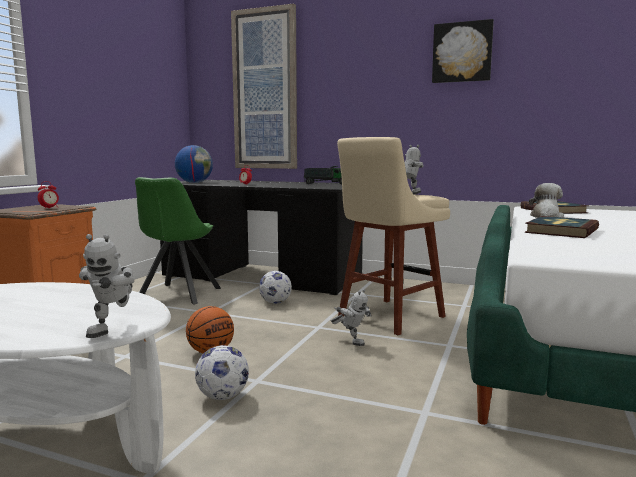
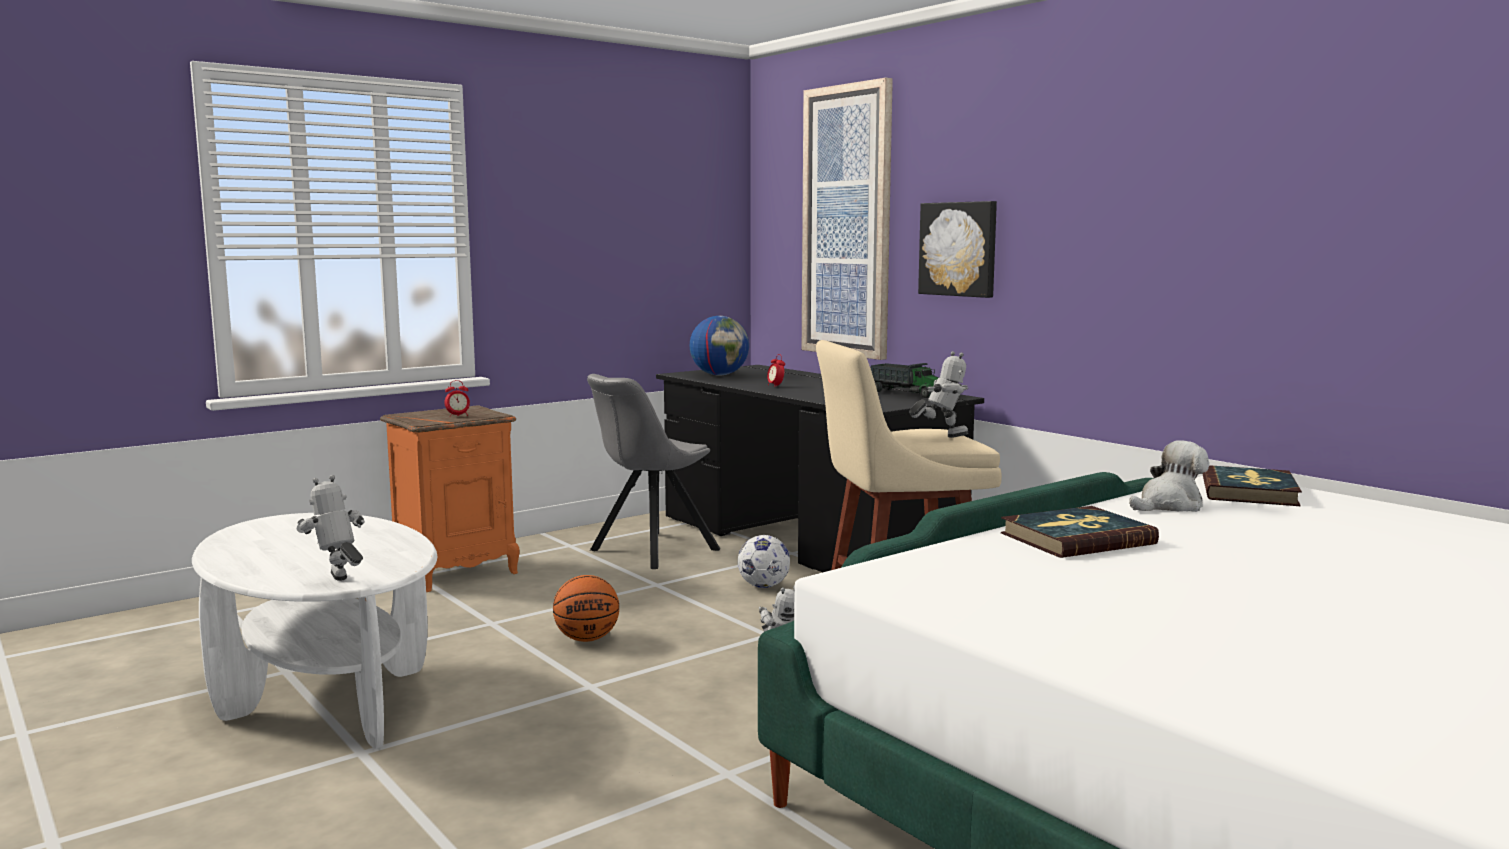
camera: 30 degrees right, 0 degrees up
(114, 330) = (339, 583): toy robot -> toy robot turned 105 degrees clockwise
(178, 294) = (652, 551): green chair -> grey chair
(222, 396) = (530, 694): football -> none
(462, 52) = (1141, 165): picture -> picture (959, 249)

